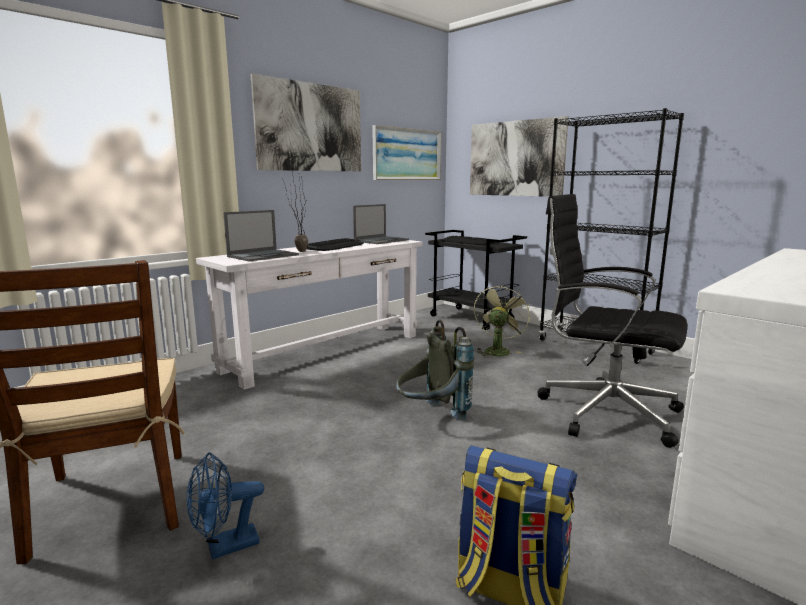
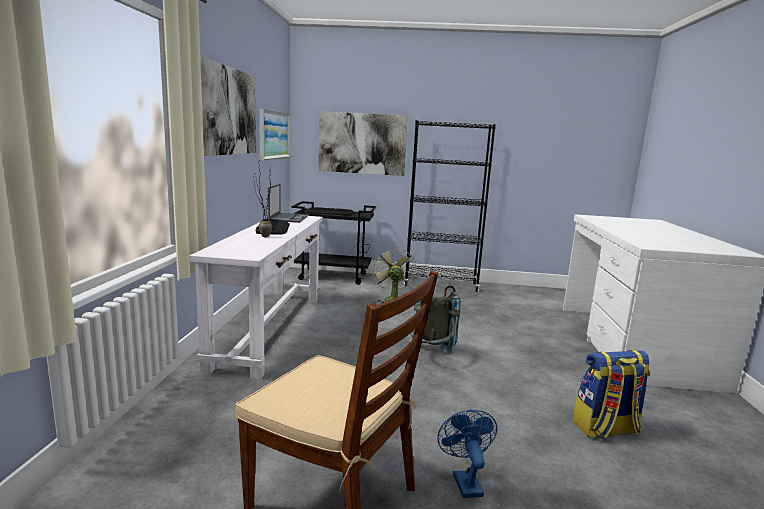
camera: 40 degrees left, 0 degrees up
(225, 547) = (464, 480): blue fan -> blue fan turned 150 degrees clockwise
(263, 255) = (250, 245): laptop -> none
(604, 411) = (505, 325): black office chair -> none

